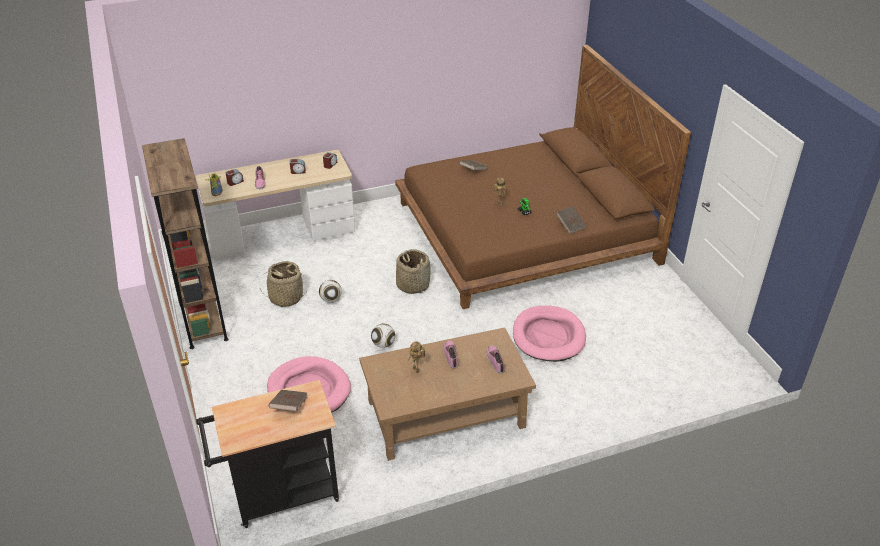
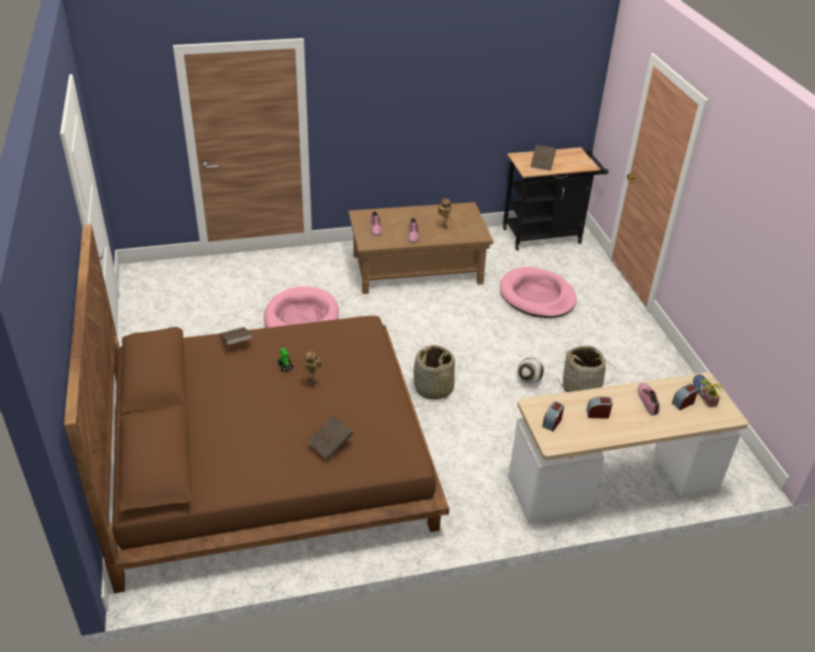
camera: 175 degrees left, 0 degrees up
(203, 318) = (667, 373): brown bookcase -> none
(383, 344) = (469, 327): football -> none

